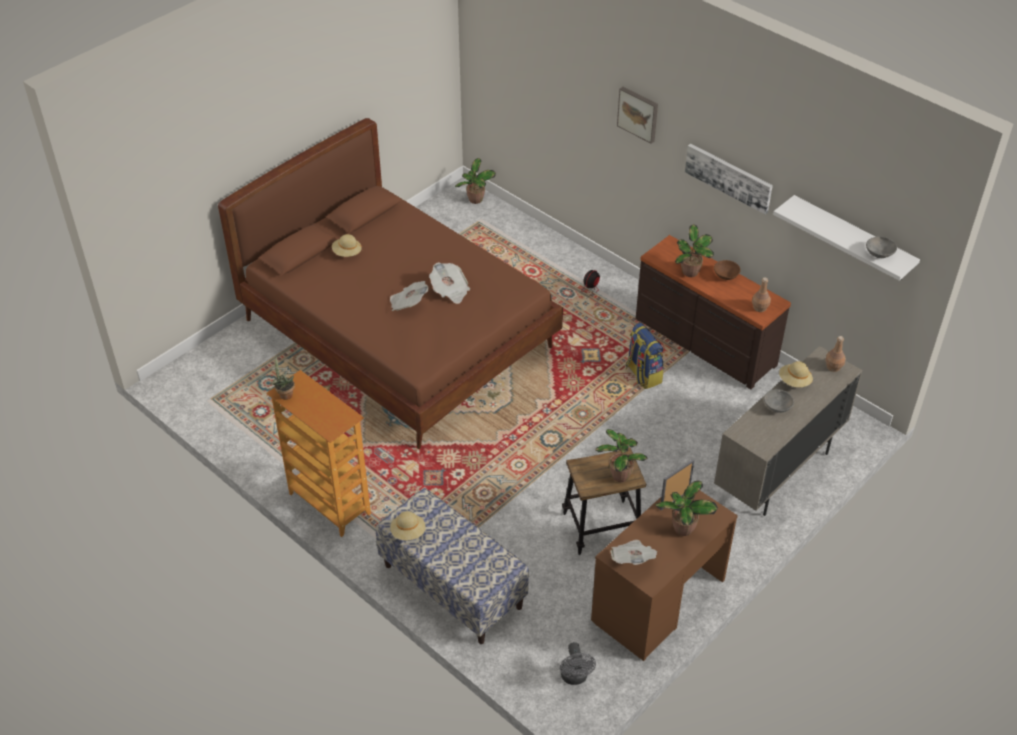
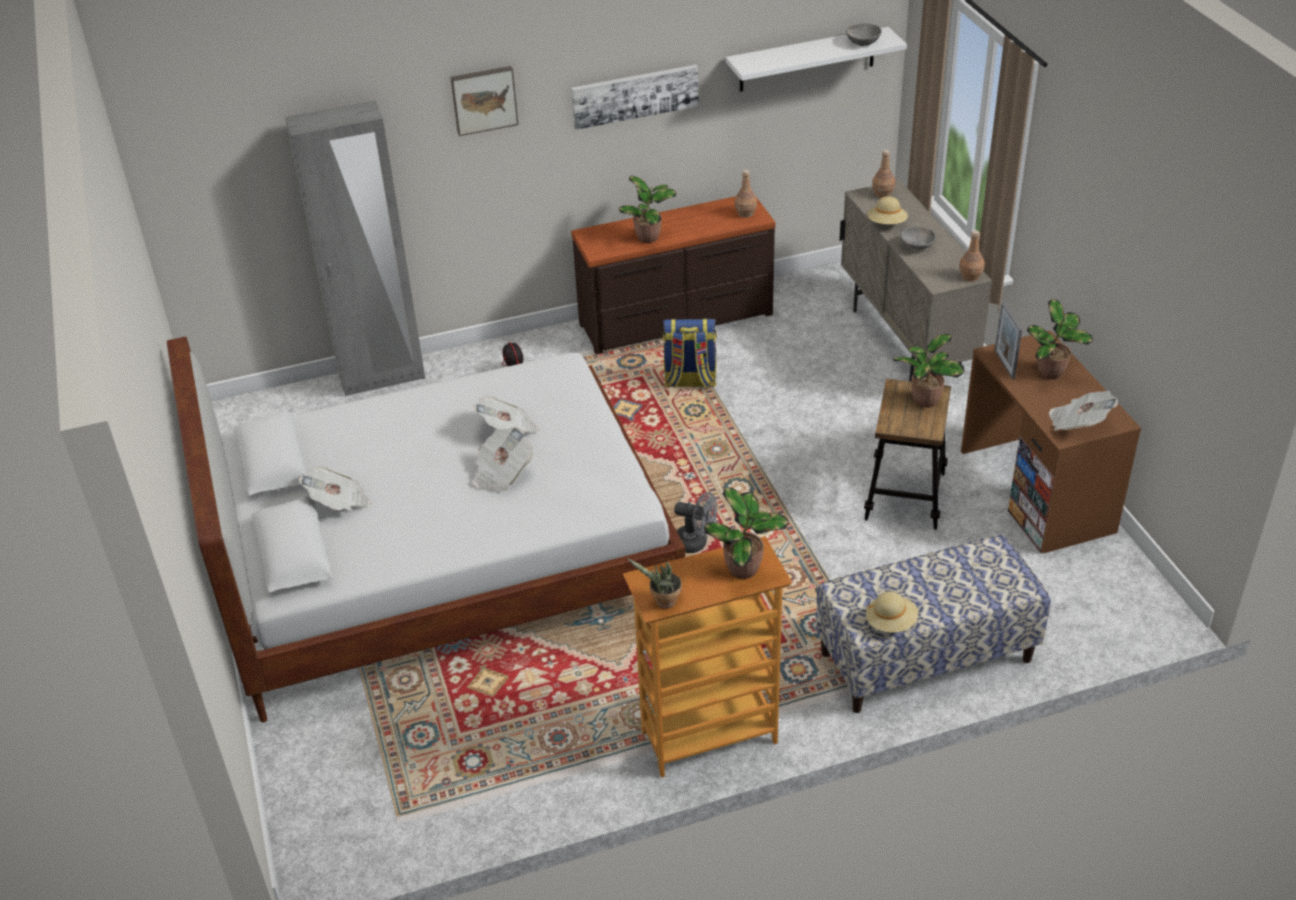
camera: 60 degrees left, 5 degrees down
(347, 253) = (339, 502): beige hat -> newspaper
(399, 334) = (443, 564): brown bed -> white bed
(475, 200) = (254, 409): potted plant -> potted plant (745, 569)
(540, 237) = (382, 378): none -> grey wardrobe
(575, 677) = (1117, 596): grey fan -> grey fan (696, 543)
(725, 275) = (675, 217): brown bowl -> none
(761, 448) = (970, 277): none -> brown bottle

